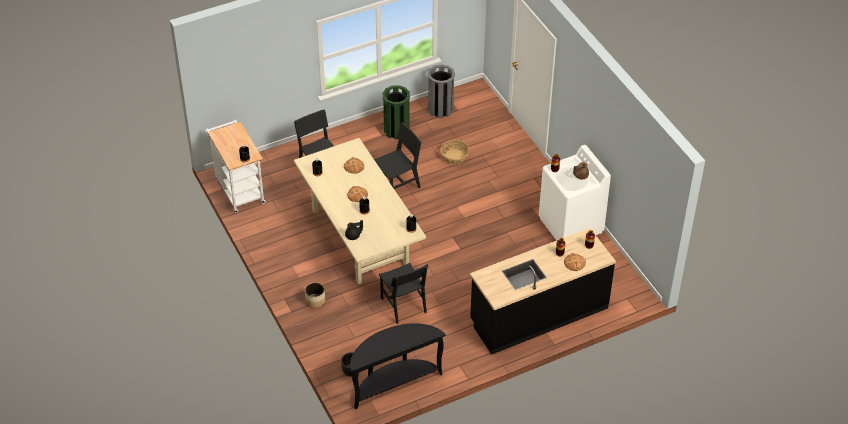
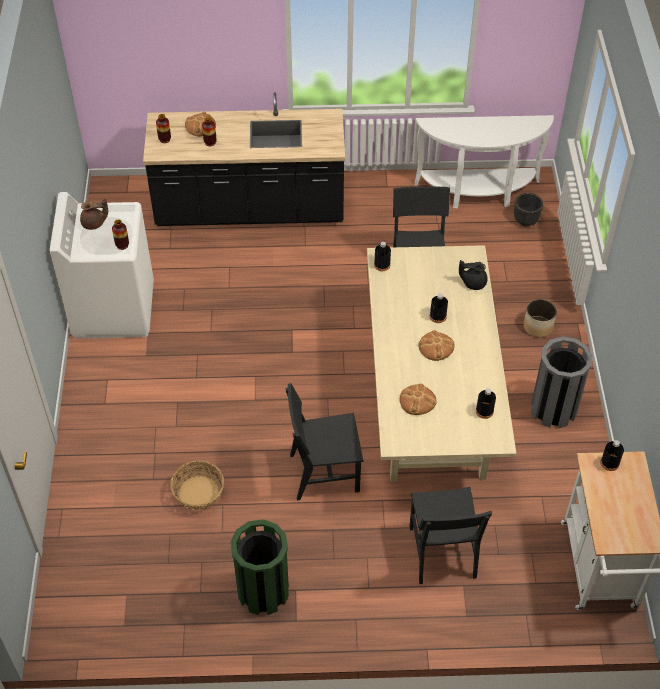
camera: 155 degrees left, 5 degrees up
(393, 382) = (478, 193): black console table -> white console table
(440, 109) = (155, 610): grey trash can -> grey trash can (553, 409)

